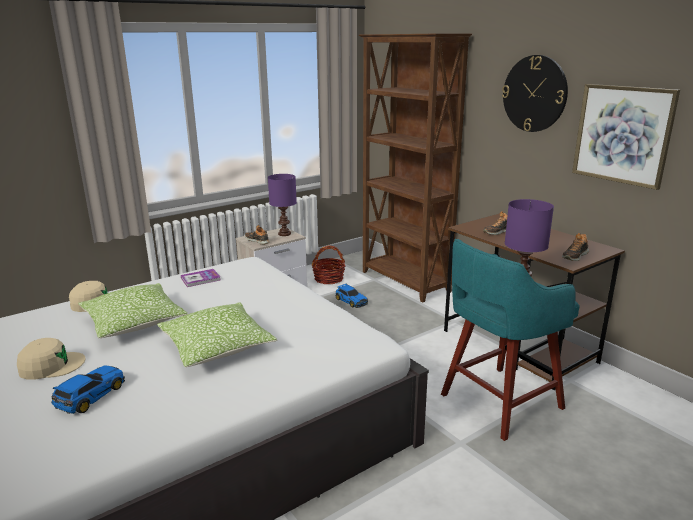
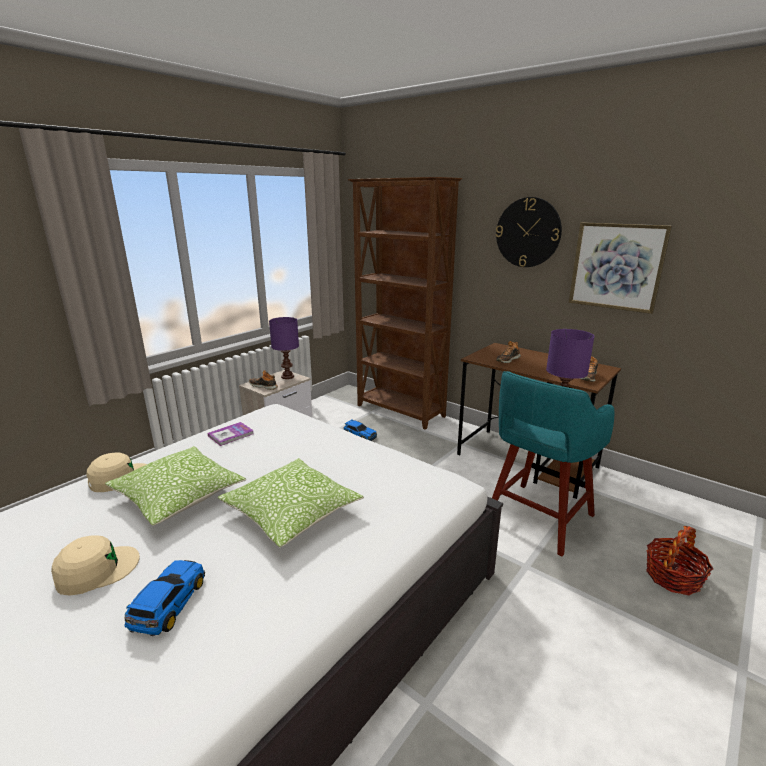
camera: 15 degrees left, 0 degrees up
(329, 279) = (328, 415): basket -> basket (672, 577)

